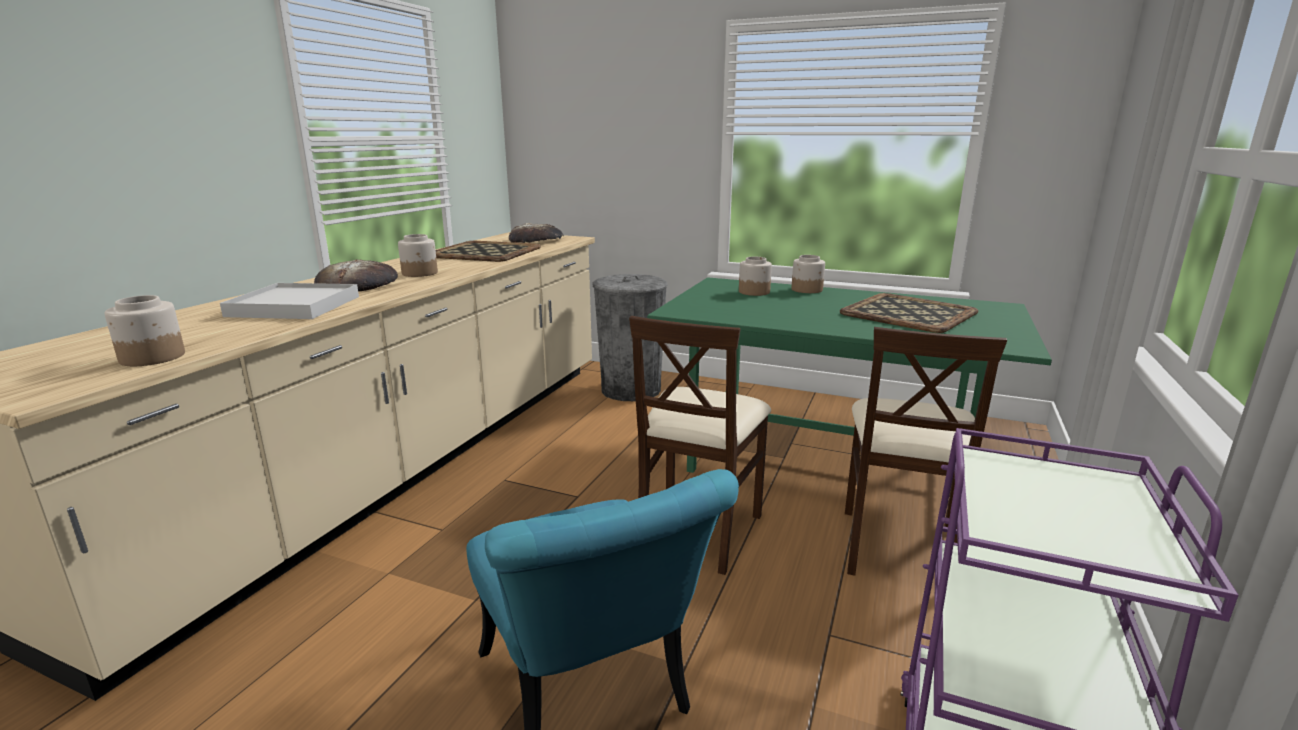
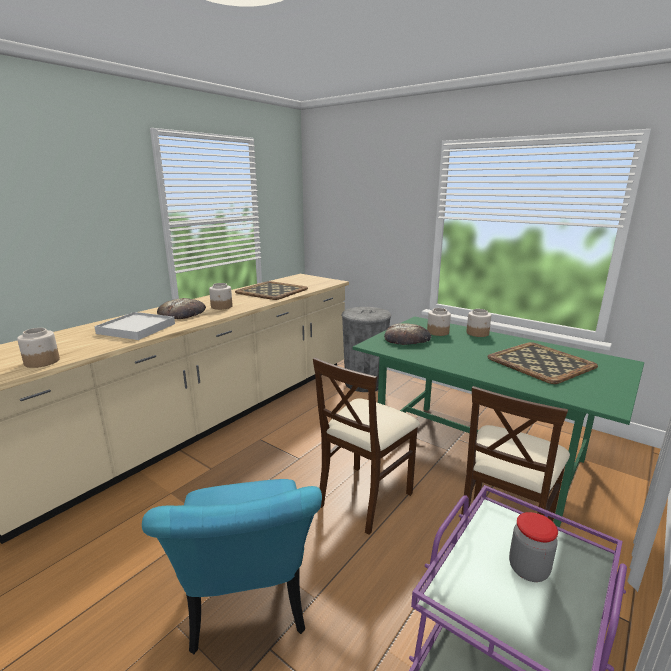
camera: 15 degrees right, 0 degrees up
(536, 240) = (310, 282): bread -> bread (407, 339)
(1063, 504) = (528, 569): none -> jar

